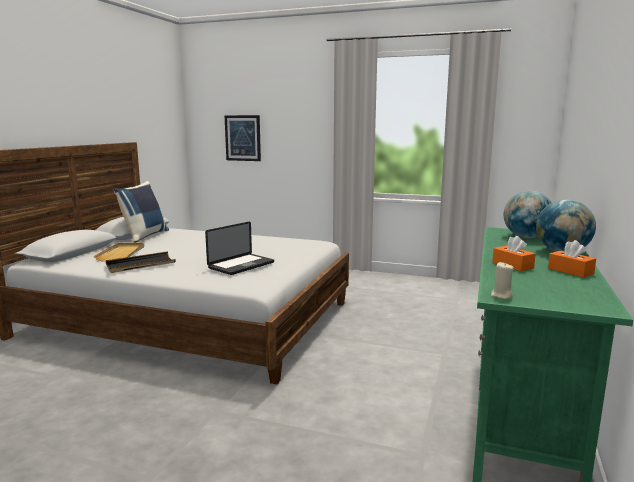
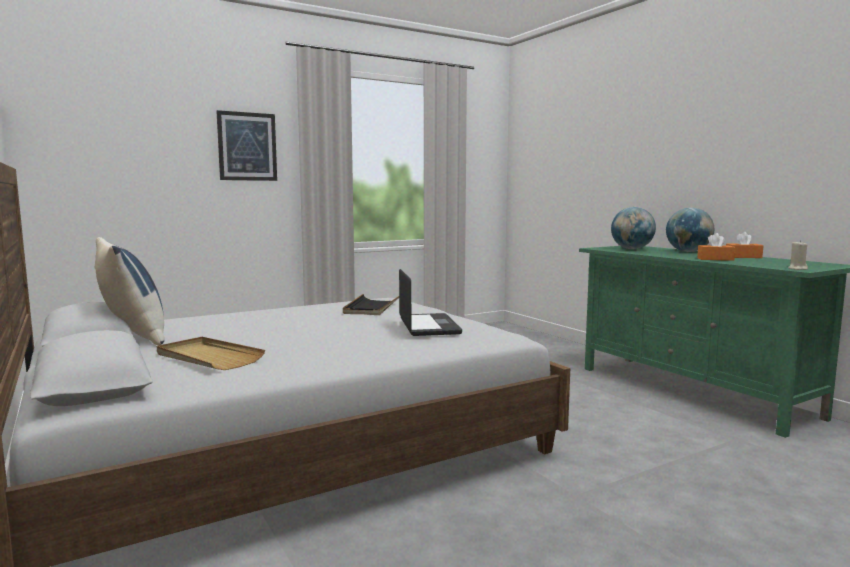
camera: 50 degrees left, 5 degrees down
(140, 265) = (305, 357): black tray -> black tray (371, 307)
(243, 138) = (142, 173): picture -> picture (247, 146)

